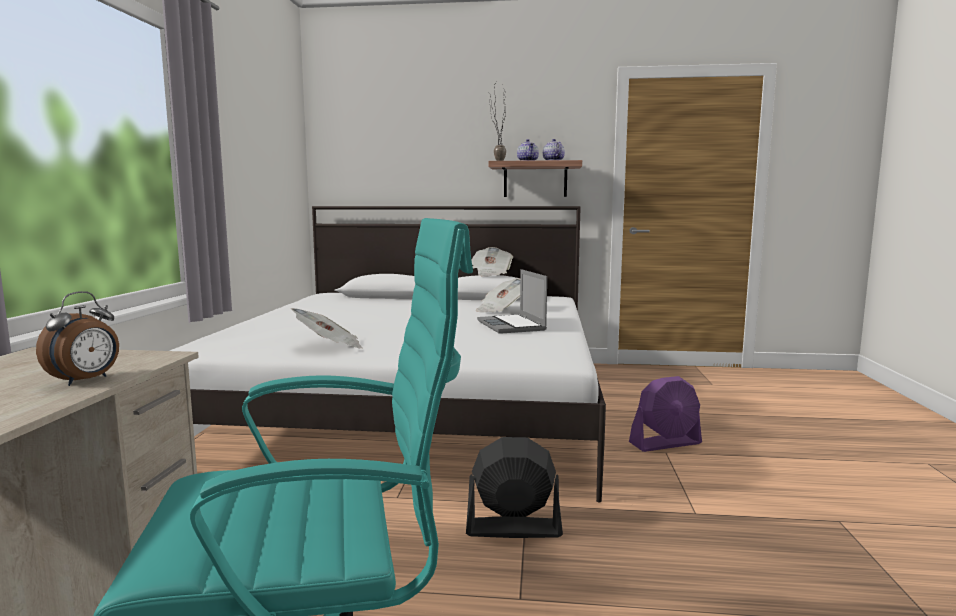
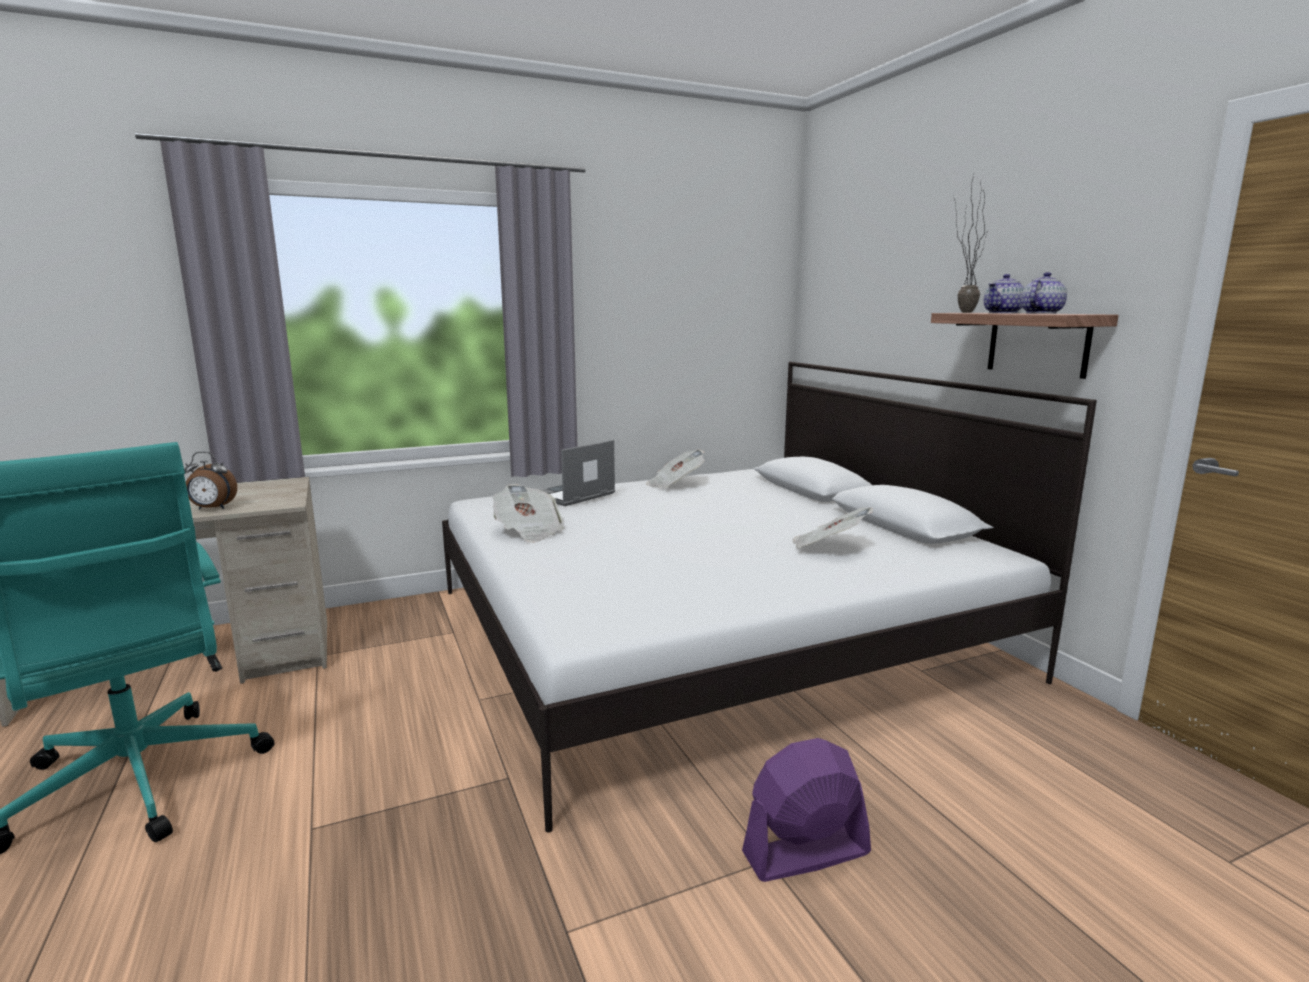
camera: 60 degrees right, 5 degrees up
(490, 274) = (921, 490): newspaper -> newspaper (675, 484)
(512, 326) = (734, 572): laptop -> laptop (573, 496)
(513, 528) = (448, 784): black fan -> none
(665, 443) = (805, 853): purple fan -> purple fan turned 120 degrees clockwise

